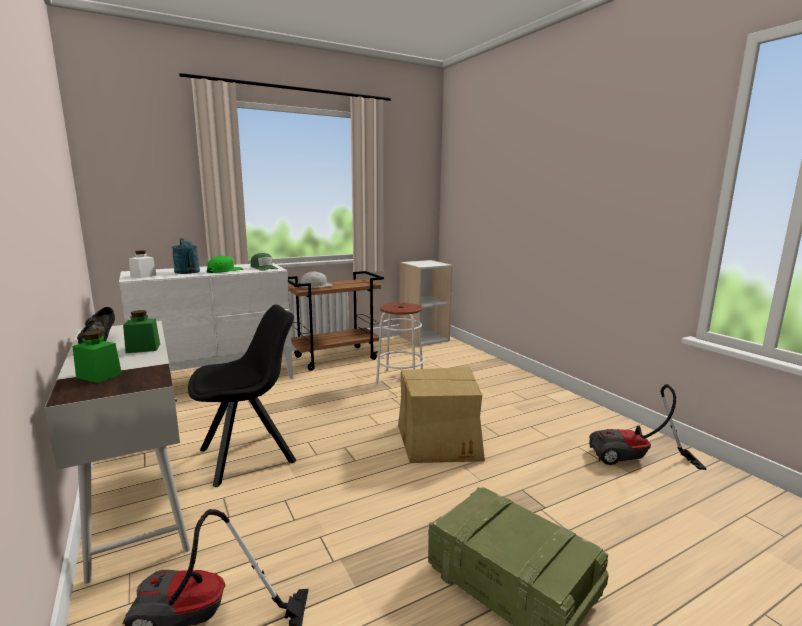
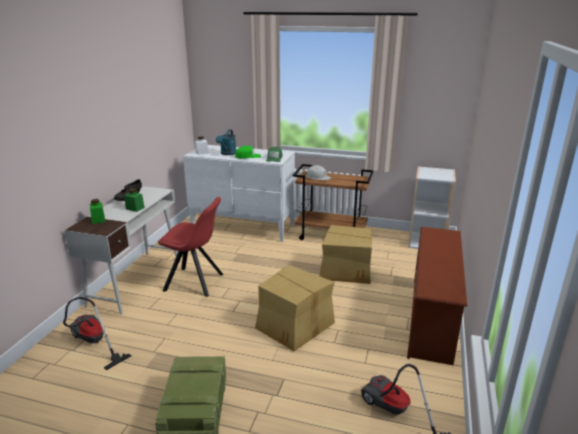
camera: 45 degrees right, 10 degrees up
(248, 456) = (194, 282): black chair -> red chair
(400, 378) = (345, 270): white stool -> cardboard box
(526, 384) = (432, 318): none -> brown shoe rack

